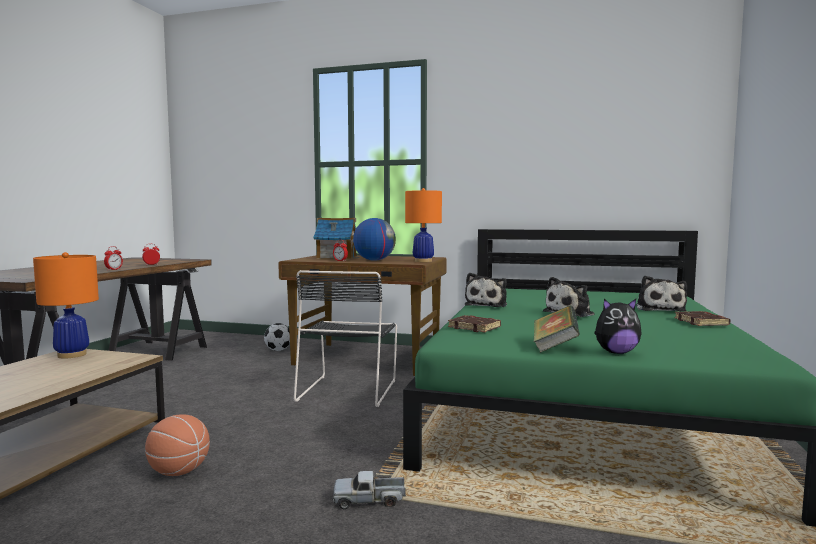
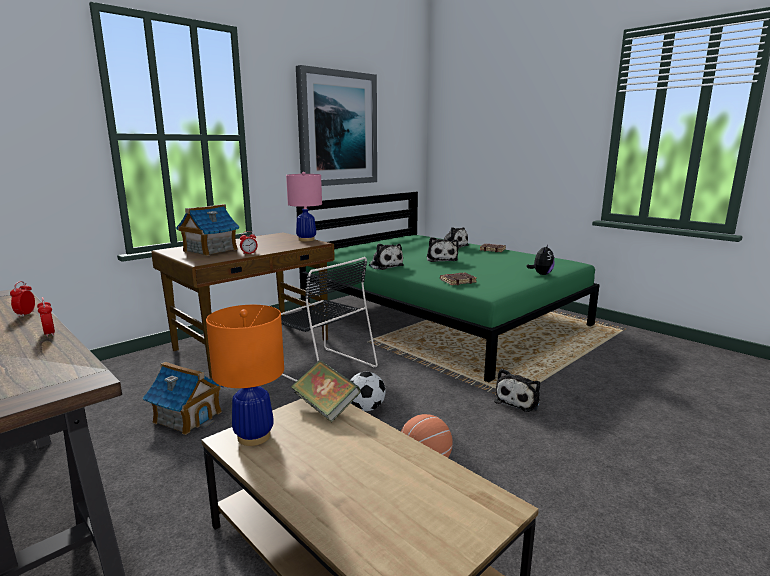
camera: 60 degrees left, 10 degrees up
(222, 376) = (187, 417): none -> toy house
(278, 350) = (143, 375): football -> football (366, 408)
(369, 500) = (518, 401): toy truck -> plush toy
(374, 260) = (267, 246): globe -> none
(423, 261) = (306, 239): orange table lamp -> pink table lamp
(547, 146) = (337, 129): none -> picture
(554, 347) = (519, 279): book -> book (326, 407)

